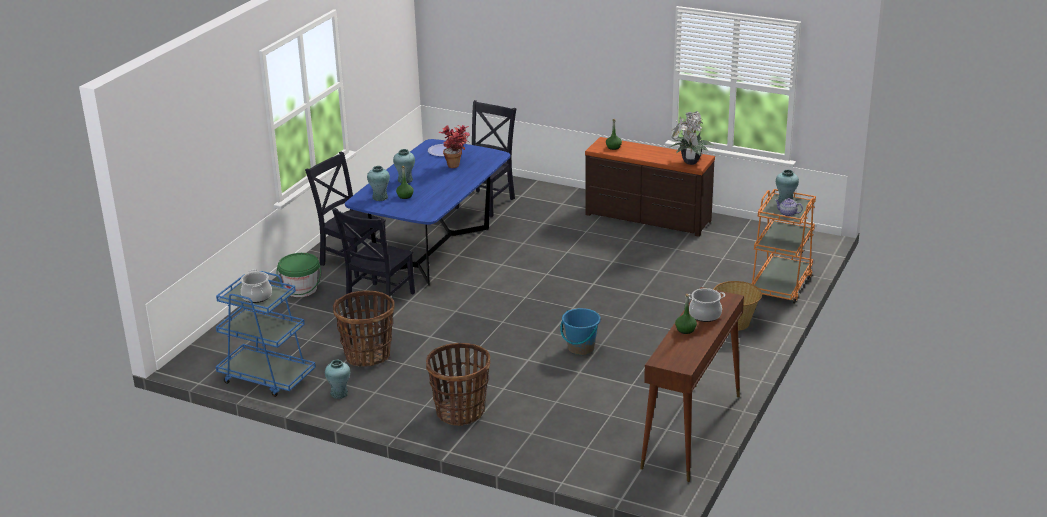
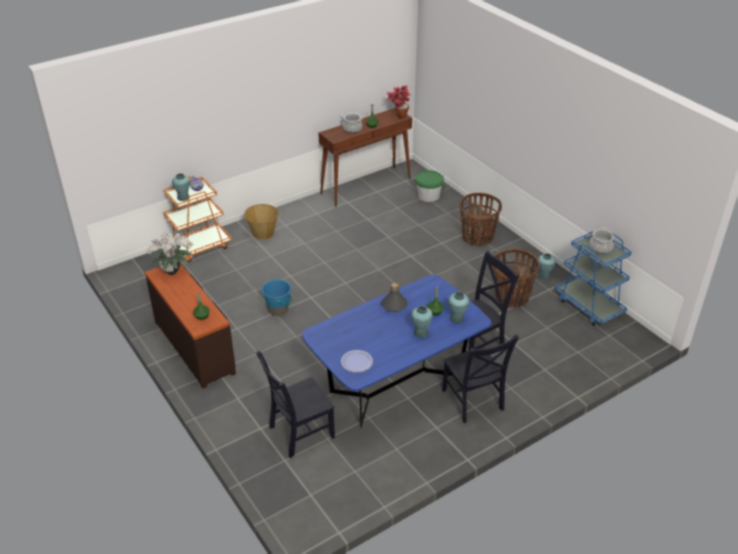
camera: 150 degrees left, 10 degrees up
(301, 289) = (532, 384): green bucket -> green bucket (428, 196)
(448, 189) = (394, 305): none -> grey bottle
(457, 165) = (360, 335): potted plant -> potted plant (398, 117)
(581, 348) = (371, 251): blue bucket -> blue bucket (278, 309)

